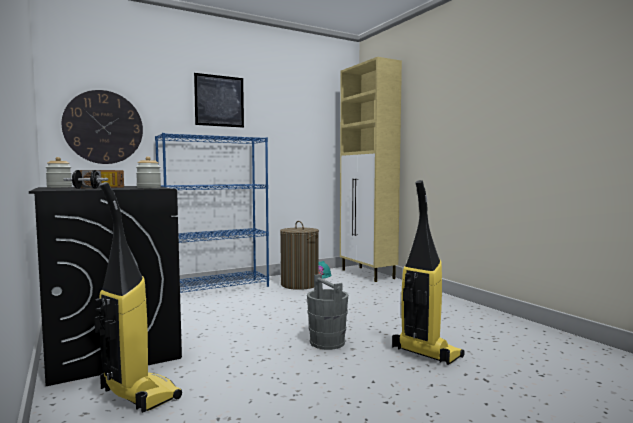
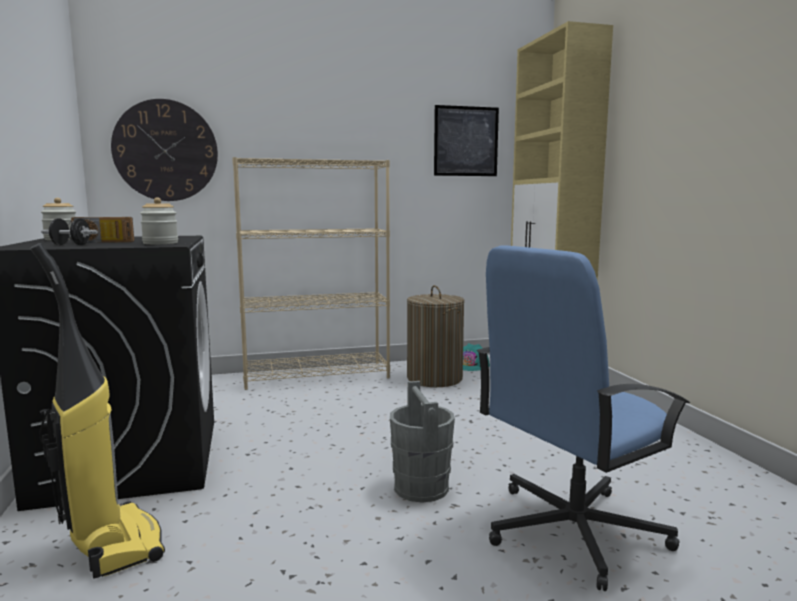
camera: 15 degrees right, 5 degrees up
(216, 288) = (317, 375): blue bookcase -> beige bookcase
(219, 101) = (326, 107): picture -> picture (466, 141)
(425, 353) = (571, 531): vacuum cleaner -> blue office chair

